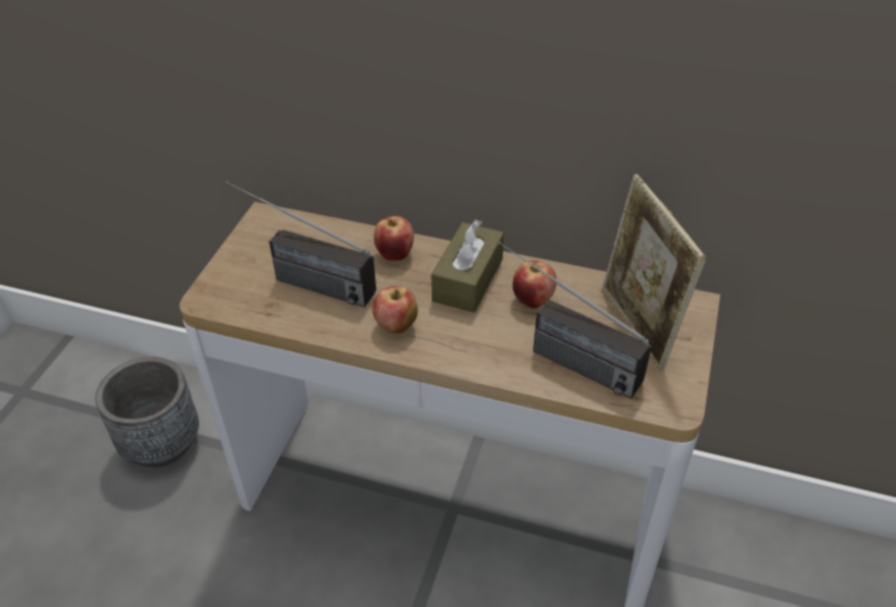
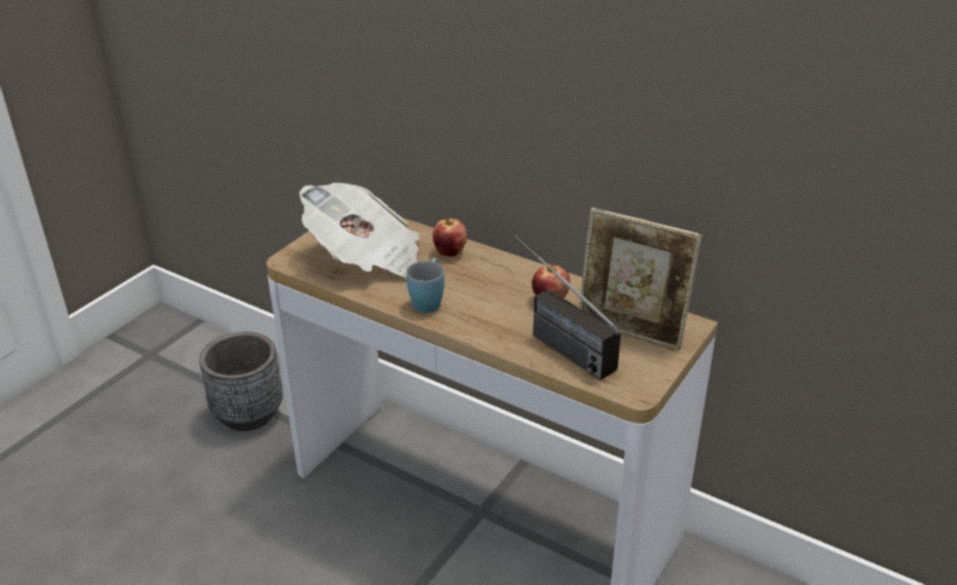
camera: 15 degrees right, 10 degrees down
(300, 280) = (366, 258): radio -> newspaper
(396, 326) = (428, 300): apple -> blue mug
(468, 280) = (502, 278): brown tissue box -> none
(637, 326) = (631, 332): picture frame -> picture frame turned 60 degrees counterclockwise

